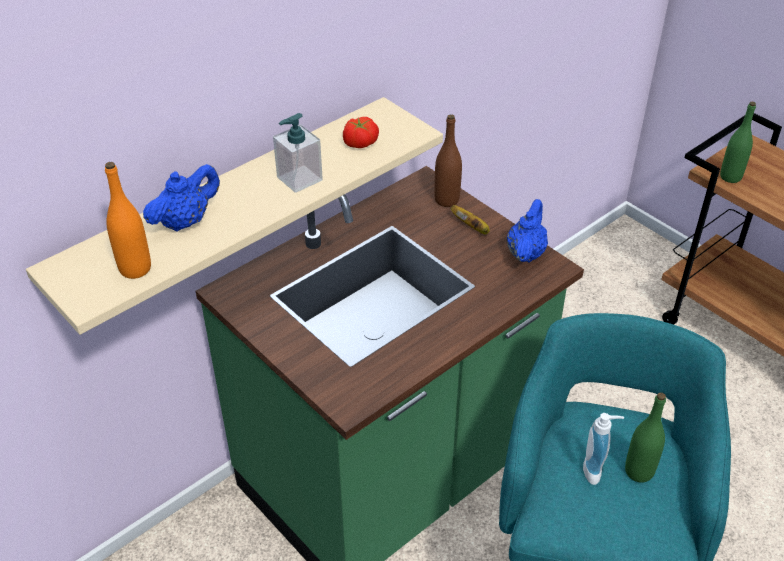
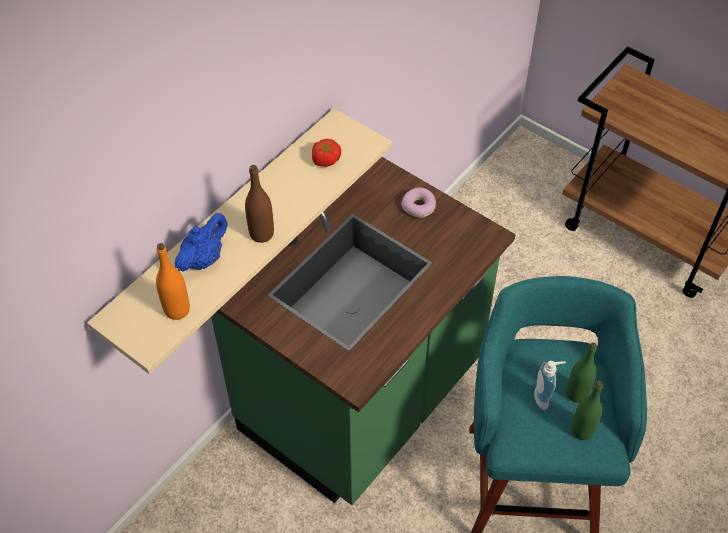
camera: 10 degrees left, 10 degrees up
(299, 179) = (285, 203): soap dispenser -> none
(446, 200) = (392, 182): brown bottle -> brown bottle (261, 234)
(472, 228) = (419, 206): banana -> donut
(525, 253) = (467, 225): blue teapot -> none
(730, 177) = (616, 112): green bottle -> green bottle (582, 430)

